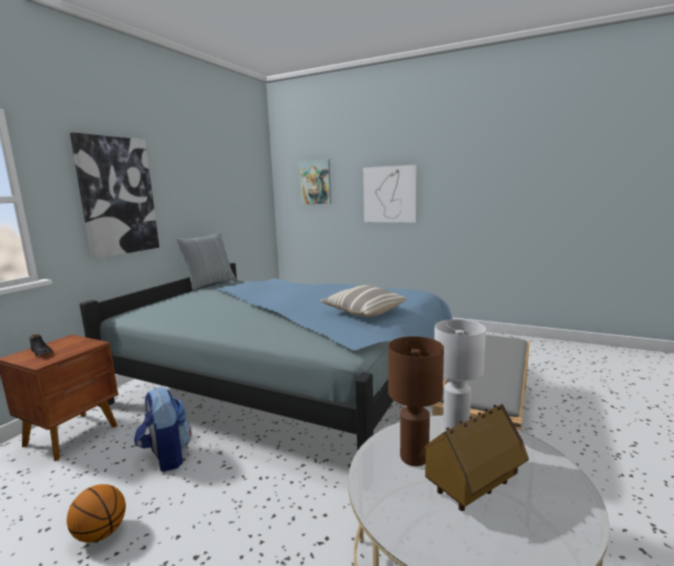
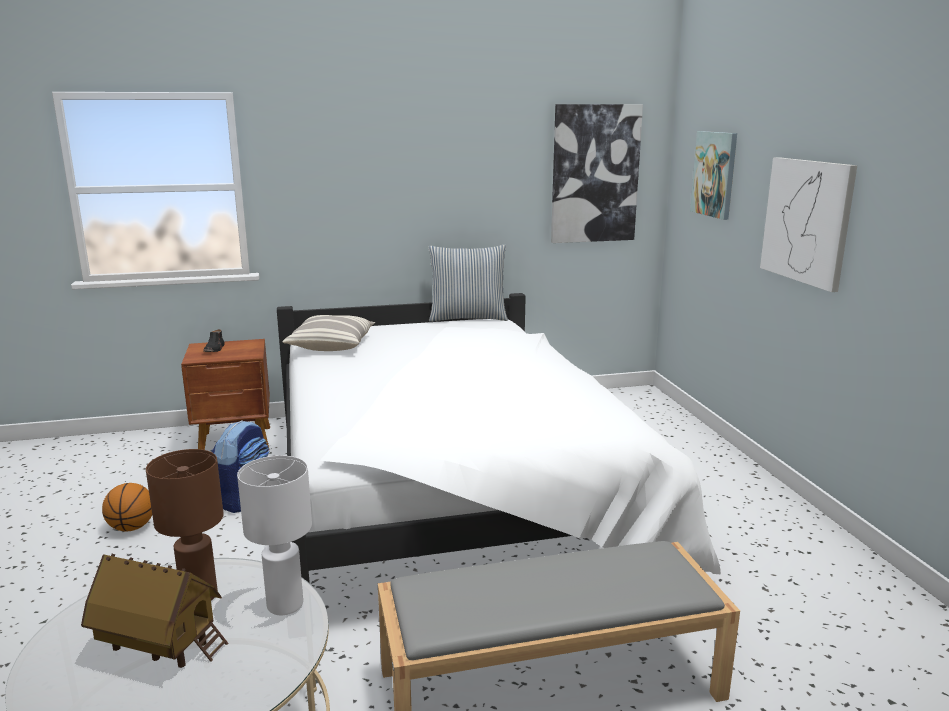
camera: 50 degrees right, 5 degrees up
(117, 196) = (355, 185): picture -> picture (595, 174)
(291, 383) = (454, 492): blue bed -> white bed
(363, 312) = (465, 423): pillow -> pillow (331, 345)

